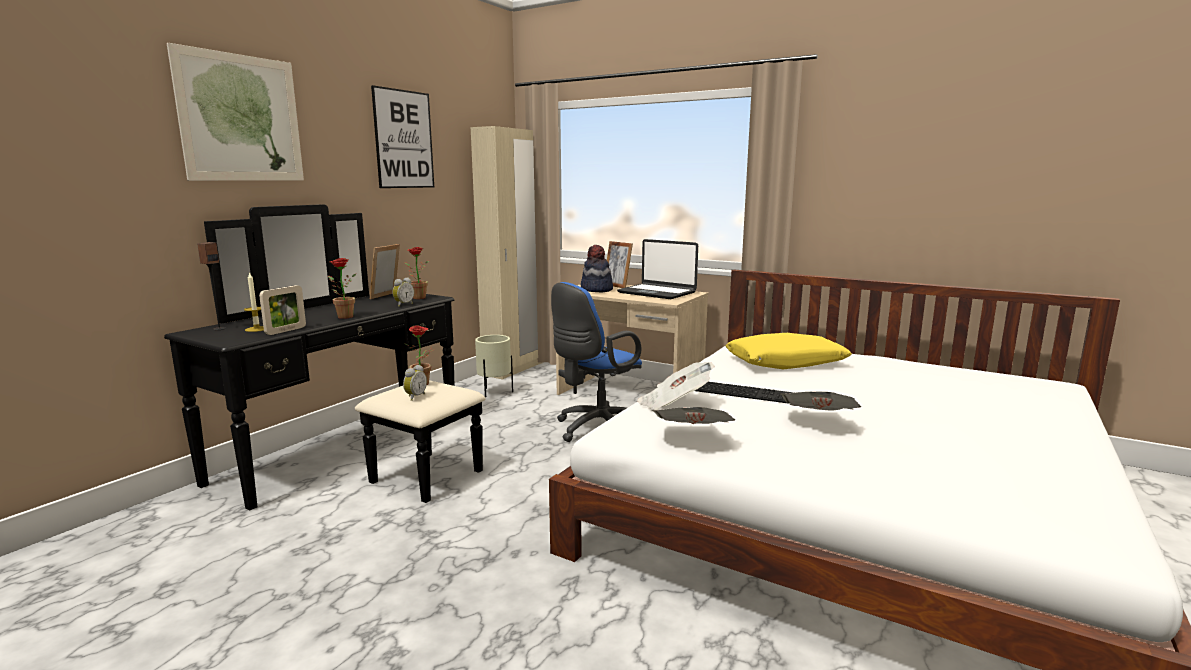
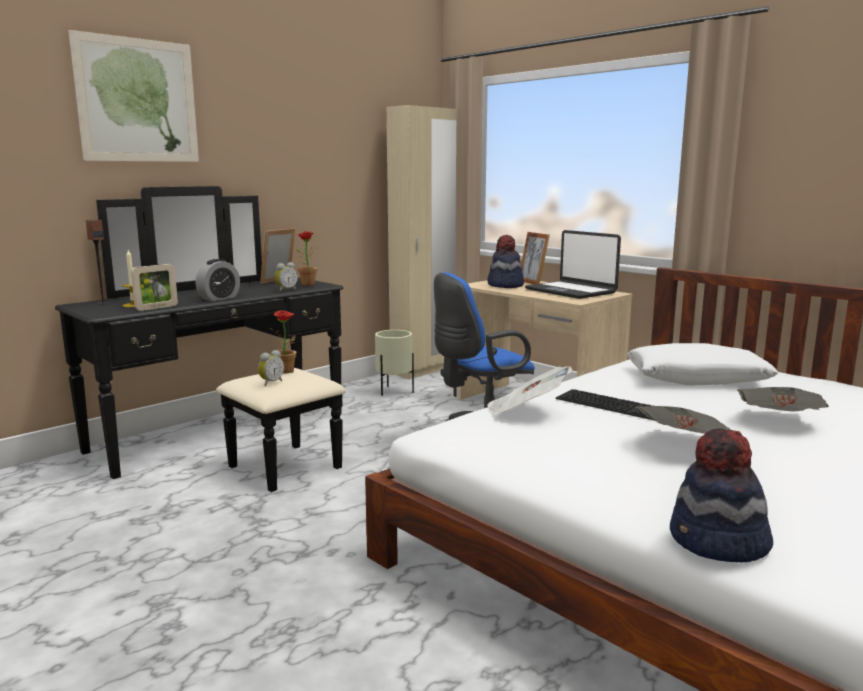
camera: 15 degrees right, 0 degrees up
(342, 316) = (219, 298): potted plant -> alarm clock
(404, 139) = (309, 120): picture -> none
(693, 437) = (518, 446): newspaper -> newspaper (779, 421)
(785, 362) = (697, 378): yellow pillow -> white pillow
(903, 503) = (717, 543): none -> hat

